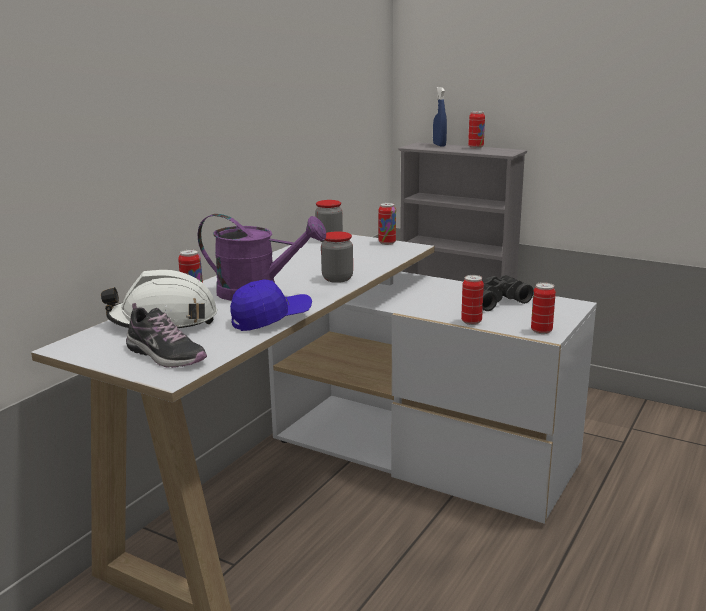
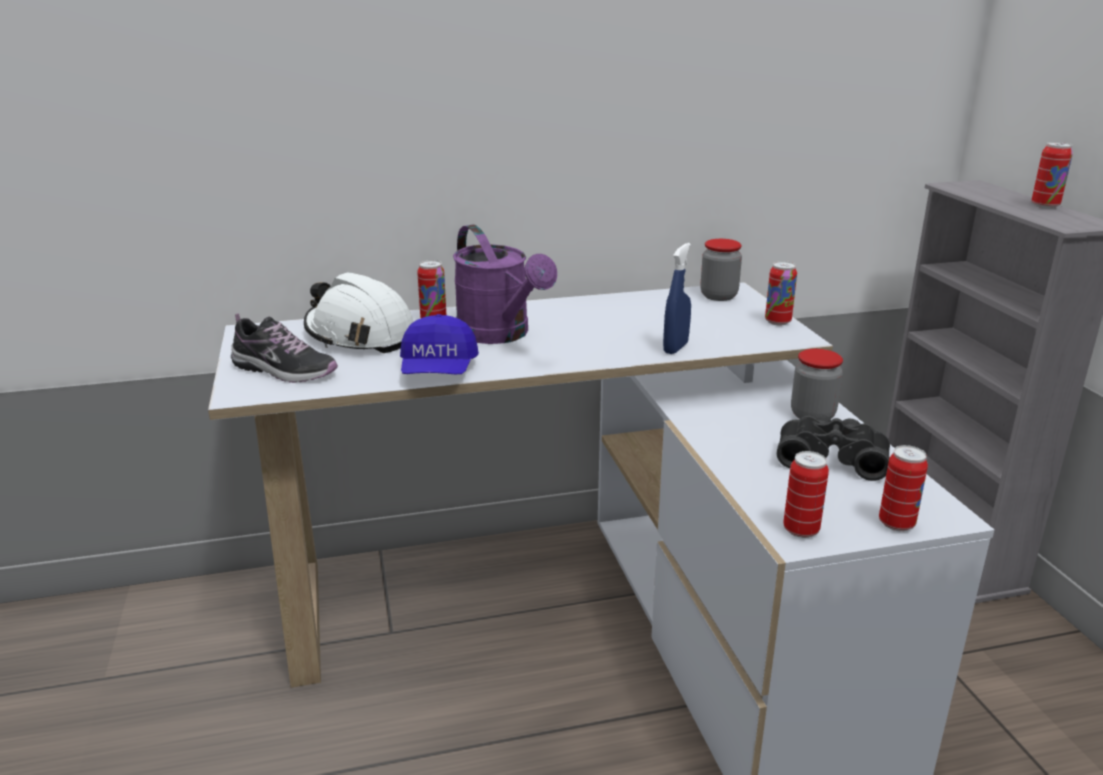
camera: 45 degrees right, 5 degrees up
(165, 355) = (284, 370): shoe -> shoe turned 60 degrees counterclockwise
(271, 320) = (438, 371): blue cap -> blue cap turned 75 degrees clockwise
(337, 279) = (610, 348): jar -> jar (812, 415)
(439, 145) = (996, 191): blue spray bottle -> blue spray bottle (675, 348)
(471, 322) = (734, 473): can -> can (896, 523)

